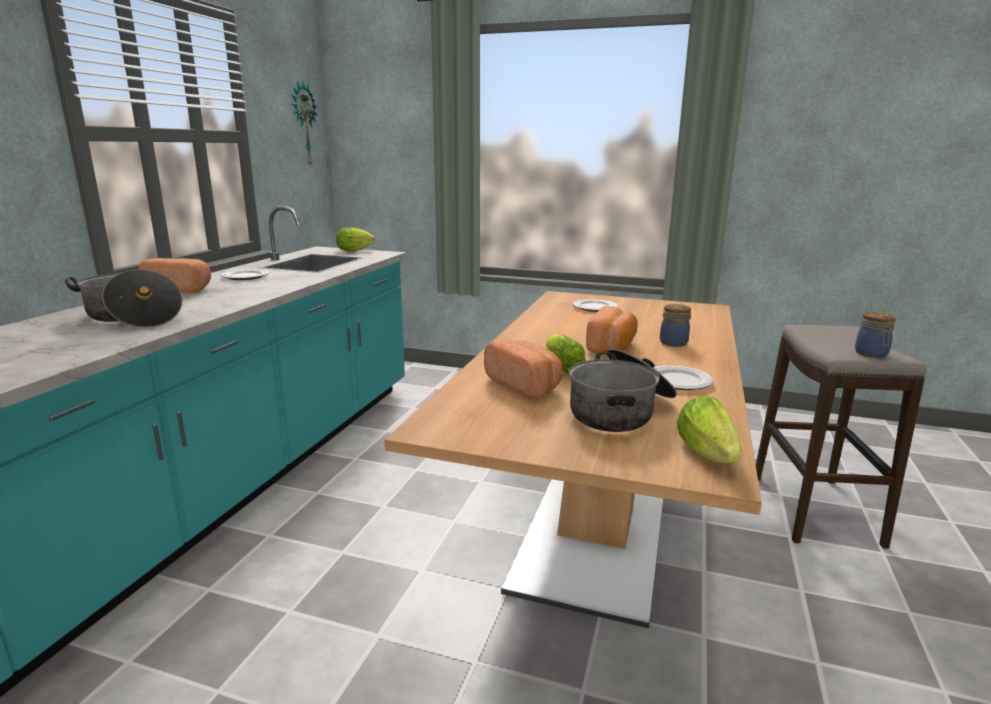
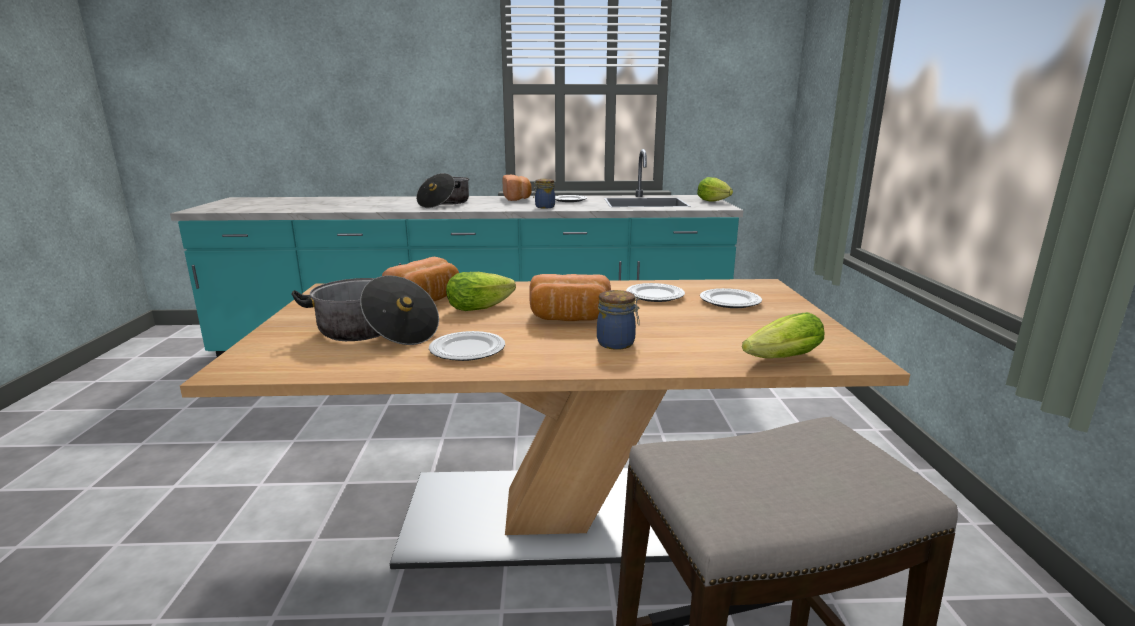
camera: 70 degrees right, 0 degrees up
(303, 124) = (753, 75): wall clock -> none
(568, 319) = (655, 296): none -> plate
(709, 454) = (274, 366): lettuce -> lettuce (778, 360)
(871, 354) = (697, 483): jar -> jar (544, 207)

